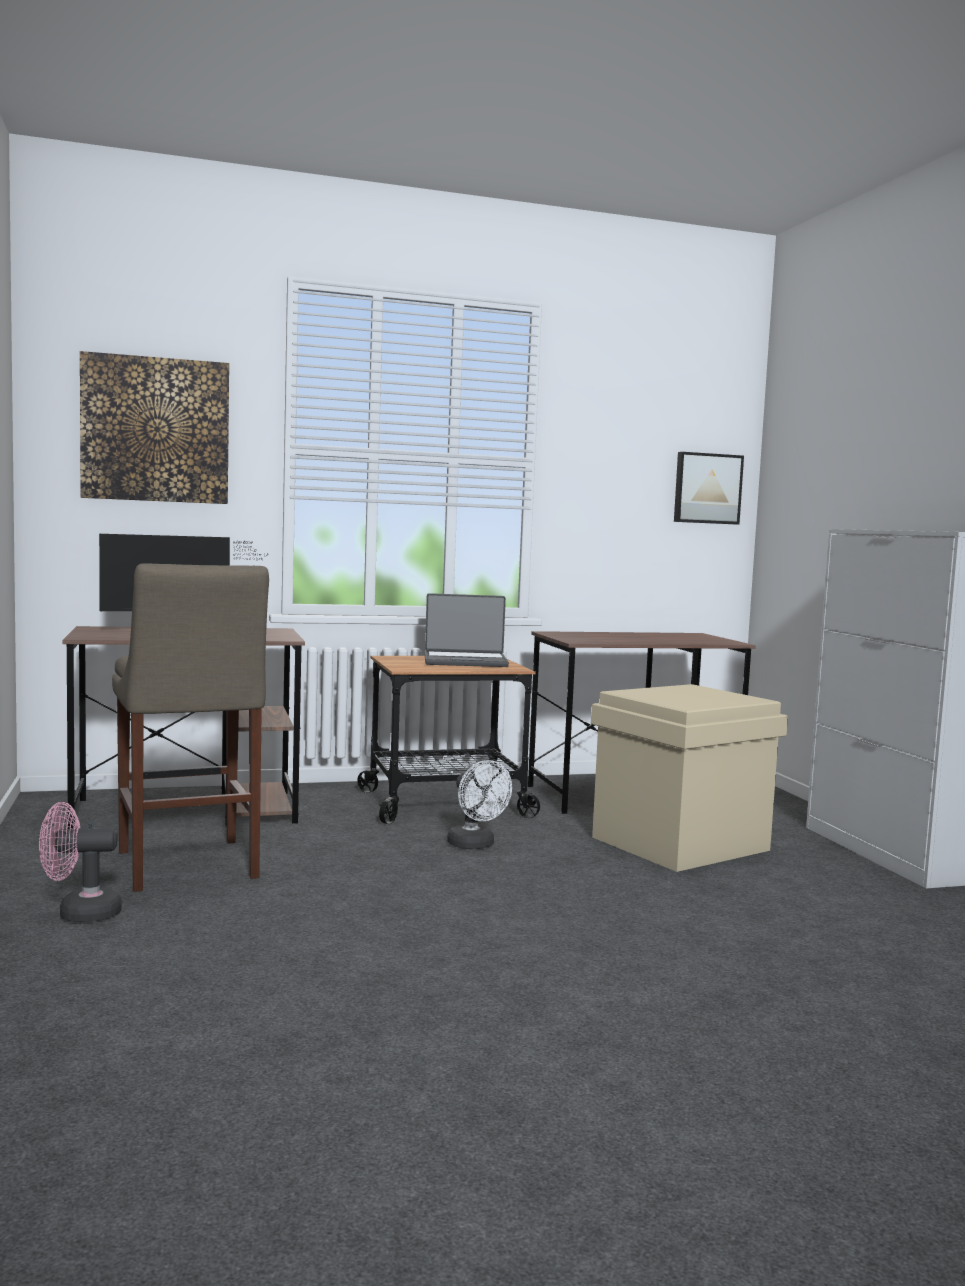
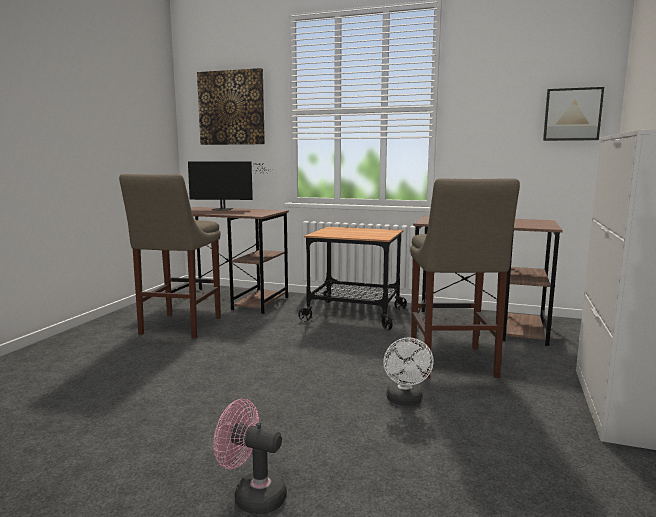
camera: 35 degrees right, 5 degrees up
(79, 913) = (102, 340): pink fan -> pink fan (252, 495)
(465, 661) = (367, 232): laptop -> none
(475, 845) = (326, 341): white fan -> white fan (405, 401)
(679, 844) = (452, 364): beige storage box -> beige stool

